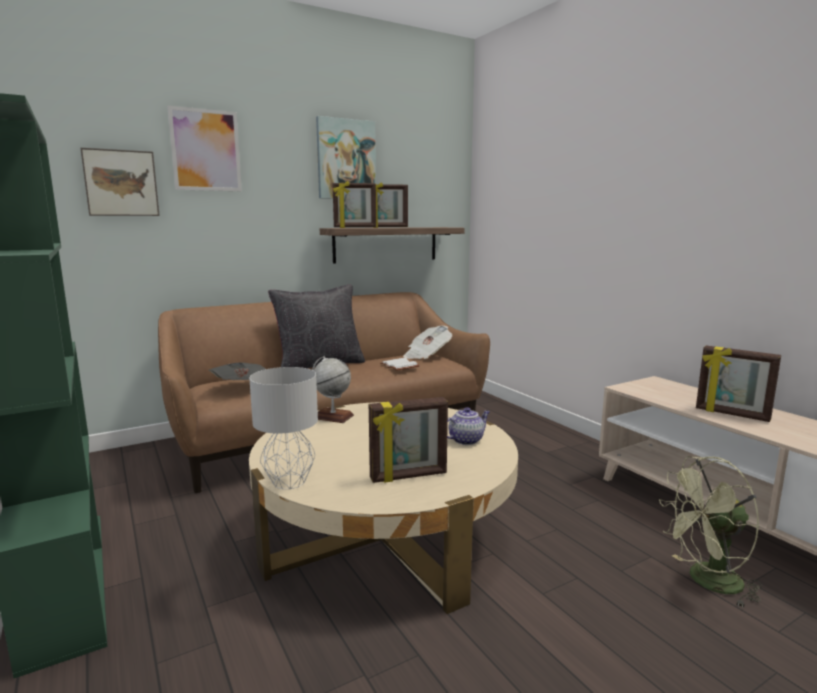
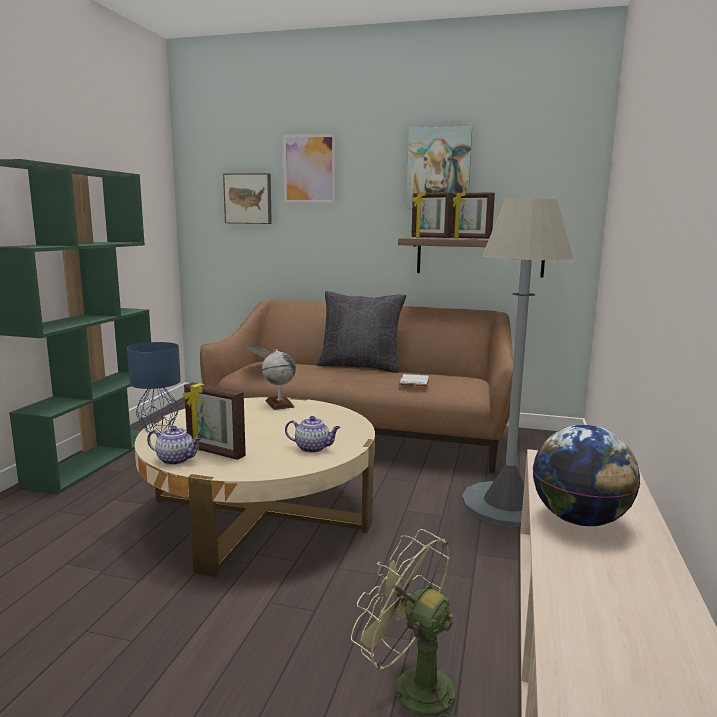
camera: 45 degrees right, 0 degrees up
(290, 481) = (159, 429): grey table lamp -> blue table lamp
(397, 498) = (176, 460): none -> teapot
(426, 355) = (465, 380): newspaper -> none
(522, 445) = (507, 504): none -> grey floor lamp
(731, 414) = (580, 520): picture frame -> globe

